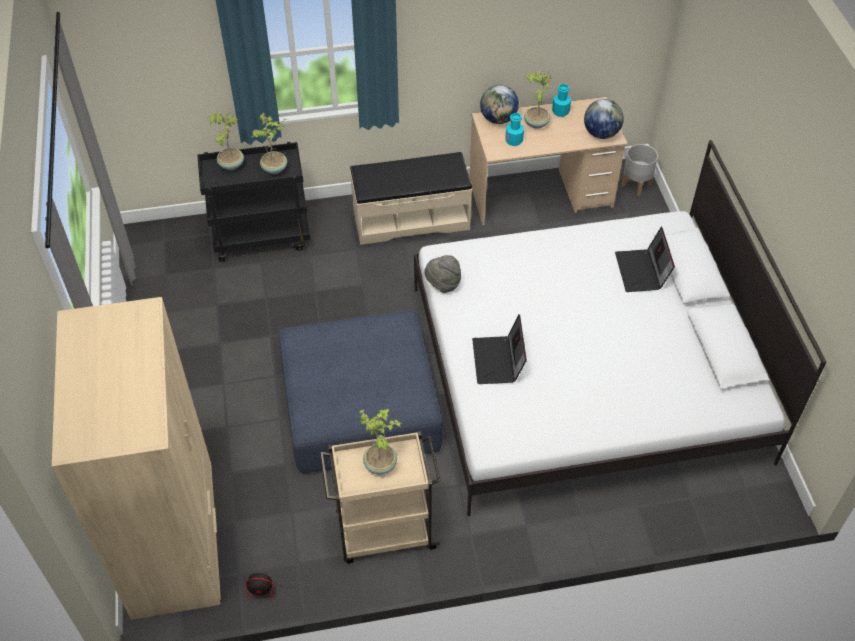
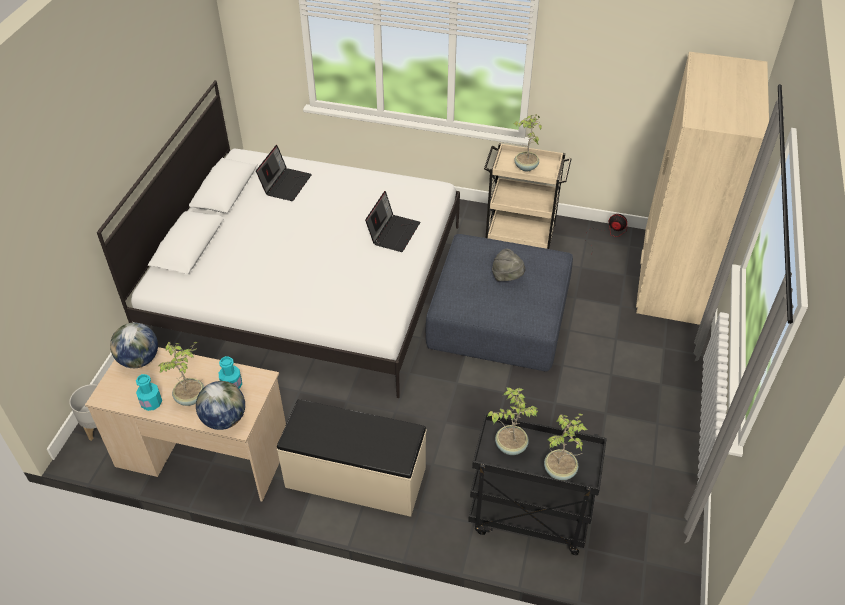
camera: 155 degrees left, 5 degrees down
(443, 284) = (396, 302): grey hat -> grey hat (507, 277)
(642, 272) = (226, 256): laptop -> laptop (285, 184)

